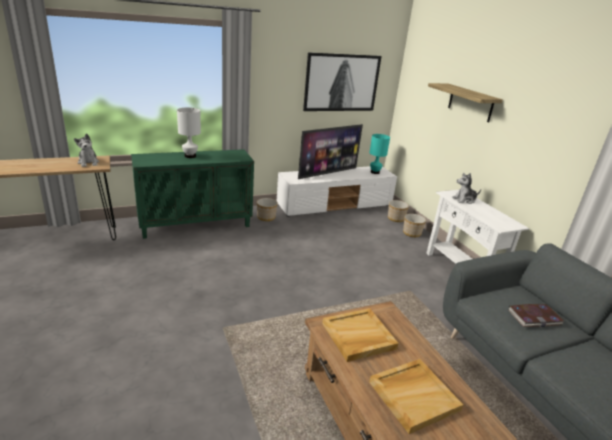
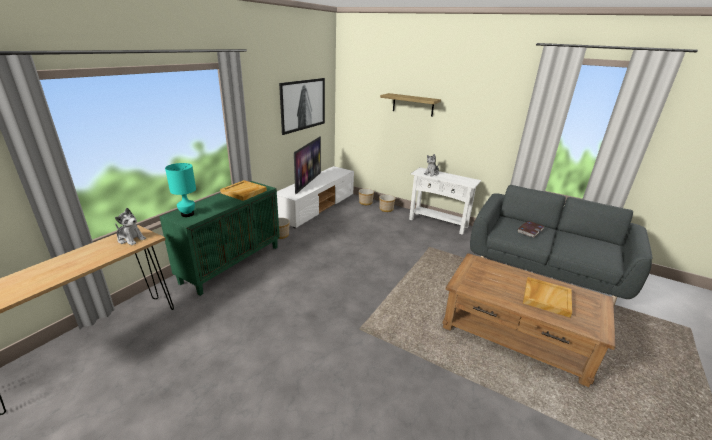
camera: 35 degrees left, 0 degrees up
(190, 156) = (218, 200): white table lamp -> none
(358, 336) = (483, 281): beige tray -> beige tray (244, 192)
(375, 172) = (337, 172): turquoise table lamp -> turquoise table lamp (187, 214)

